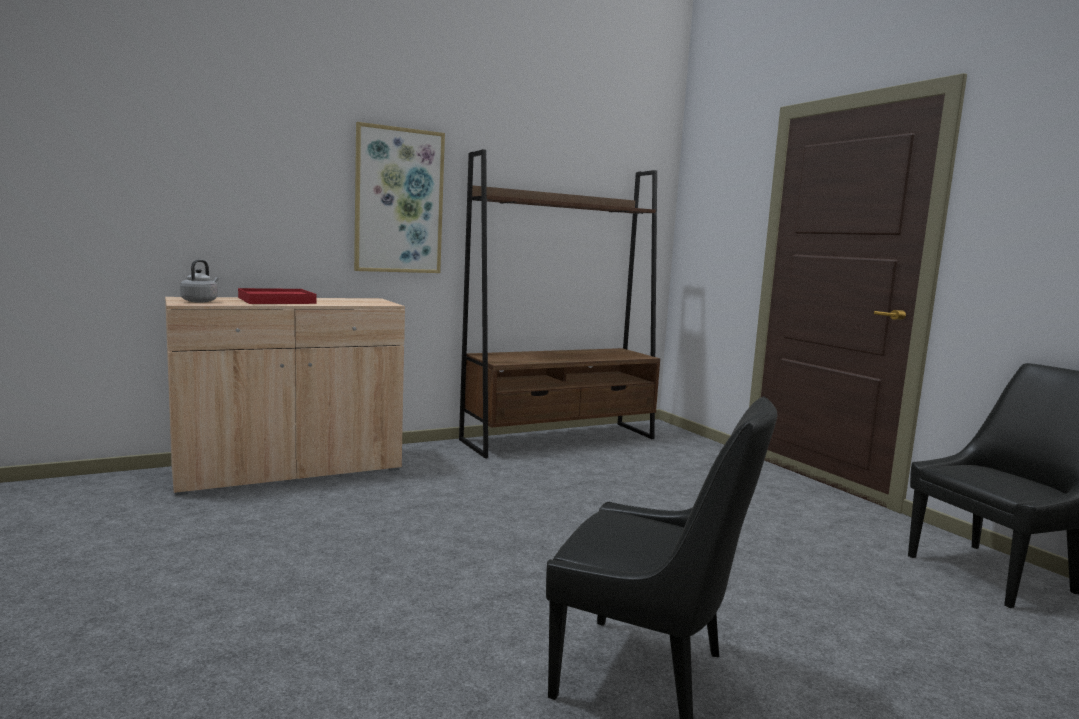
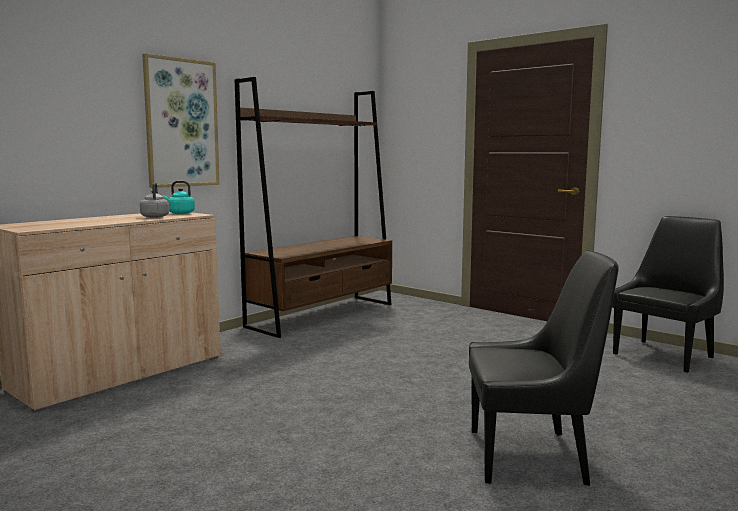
camera: 20 degrees left, 0 degrees up
(200, 301) = (35, 226): grey kettle -> grey kettle (155, 216)
(276, 300) = (99, 220): red tray -> none
(374, 301) = (180, 213): none -> turquoise kettle

